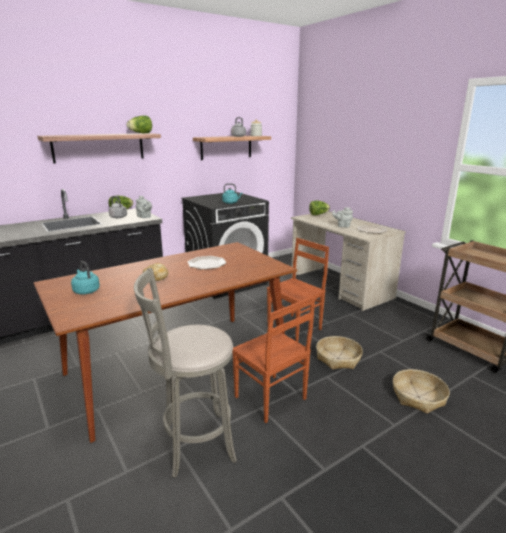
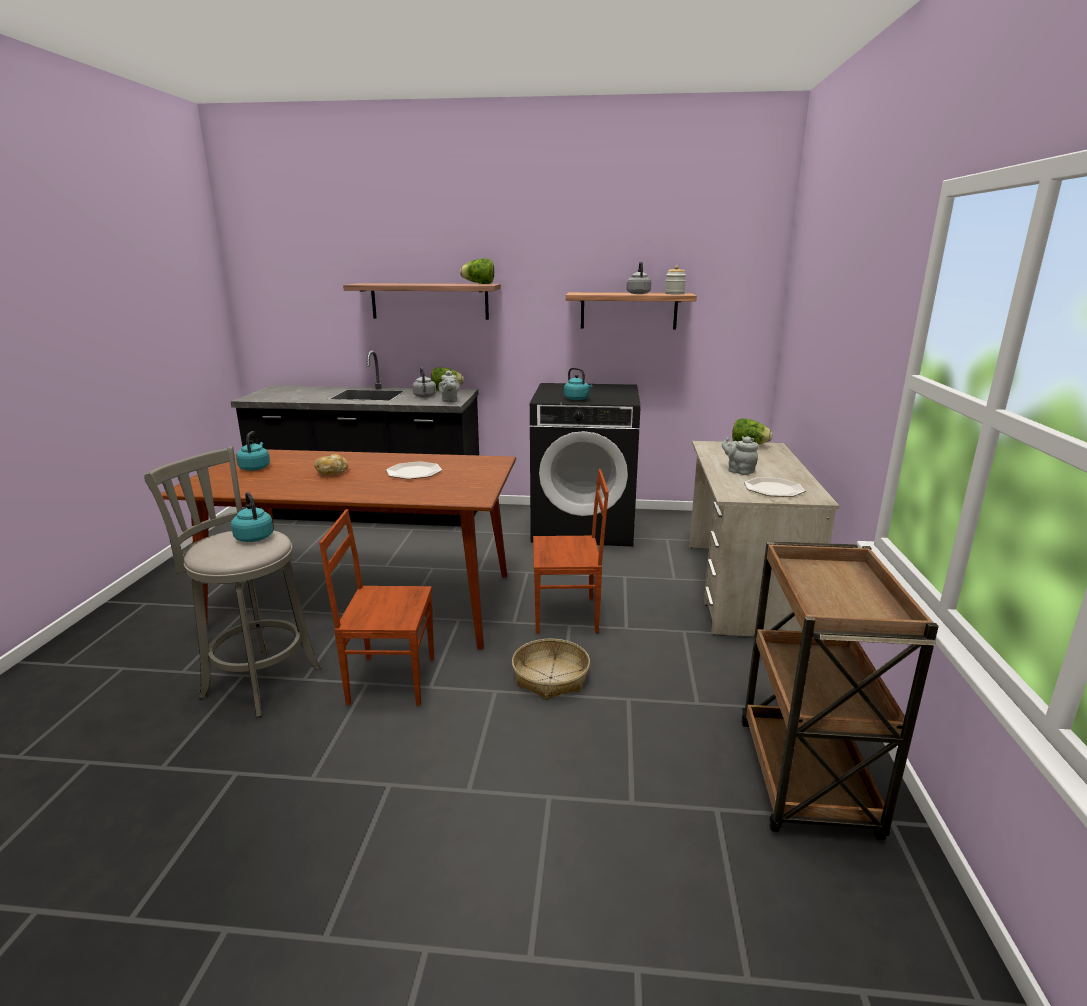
camera: 40 degrees right, 0 degrees up
(195, 332) = (254, 537): none -> turquoise kettle
(270, 399) = (390, 679): brown chair -> brown chair turned 90 degrees clockwise
(418, 397) = (566, 781): basket -> none

